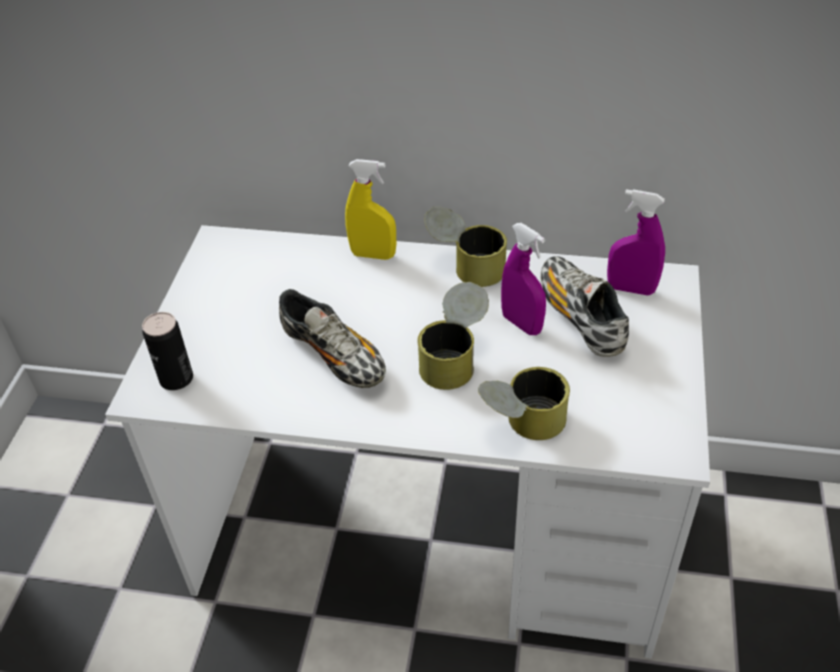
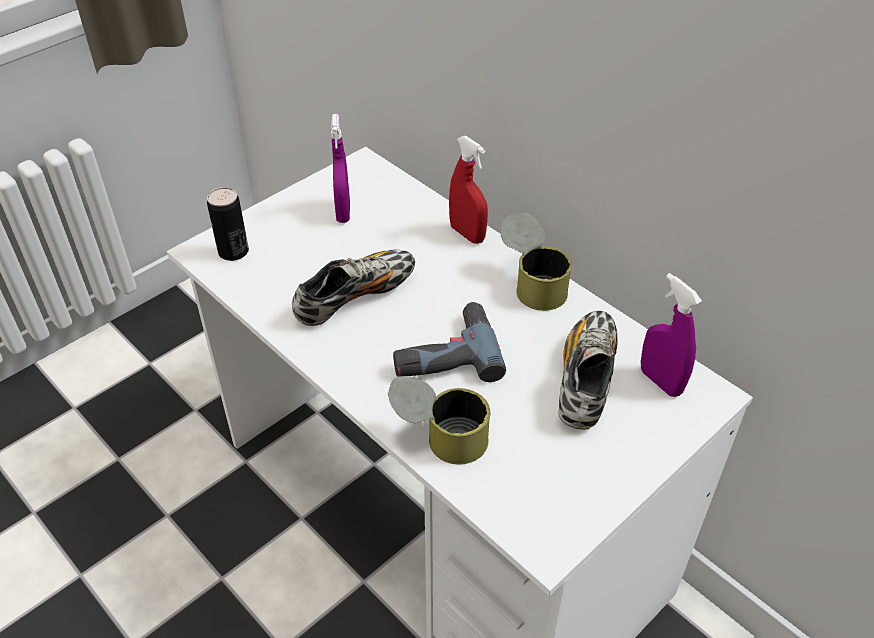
camera: 35 degrees right, 0 degrees up
(334, 356) = (355, 297): shoe -> shoe turned 120 degrees counterclockwise
(373, 255) = (467, 234): yellow spray bottle -> red spray bottle
(454, 358) = (444, 352): can -> power drill
(521, 324) = (528, 356): purple spray bottle -> purple spray bottle (343, 212)

